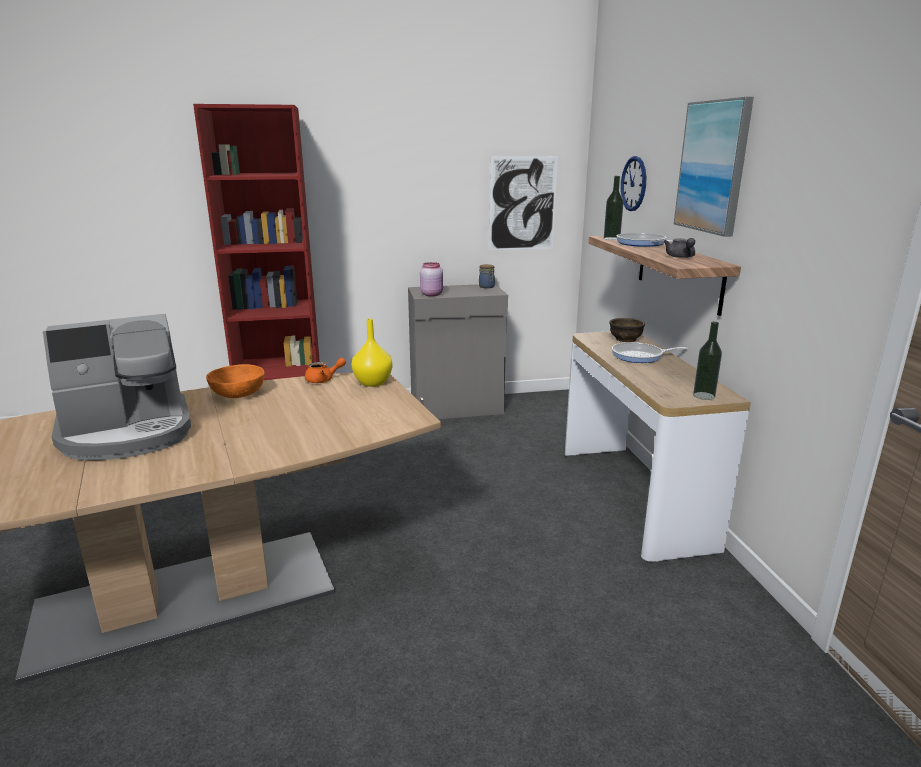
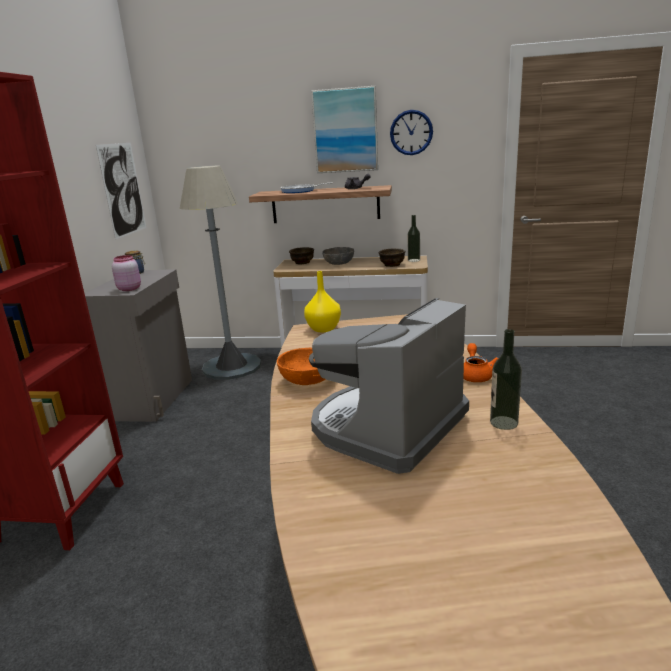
camera: 70 degrees left, 0 degrees up
(128, 433) = (387, 427): coffee machine -> coffee machine turned 135 degrees counterclockwise
(323, 380) = (299, 346): orange teapot -> orange teapot (476, 375)
(546, 425) = (231, 367): none -> grey floor lamp
(611, 238) = (270, 193): bottle -> bottle (503, 423)
(634, 184) = (242, 154): wall clock -> wall clock (411, 132)
(640, 356) = (339, 263): frying pan -> grey bowl
(661, 385) = (392, 265): none -> brown bowl

